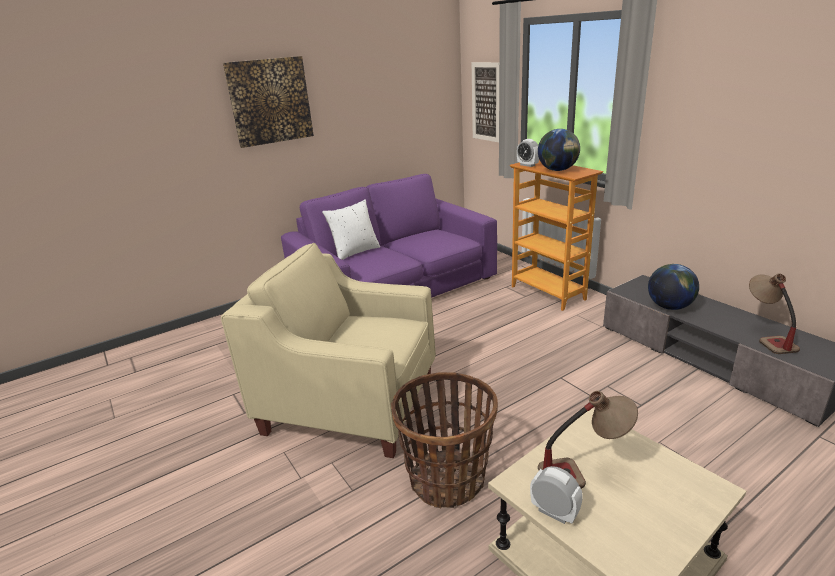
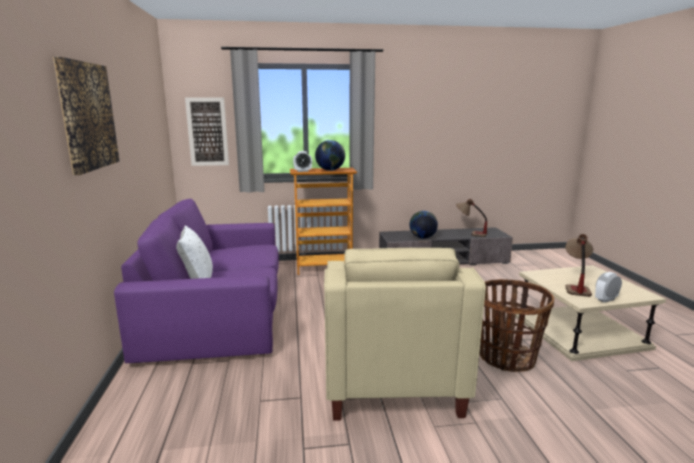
camera: 65 degrees left, 10 degrees down
(350, 404) = (390, 376): beige armchair -> beige armchair turned 45 degrees counterclockwise

